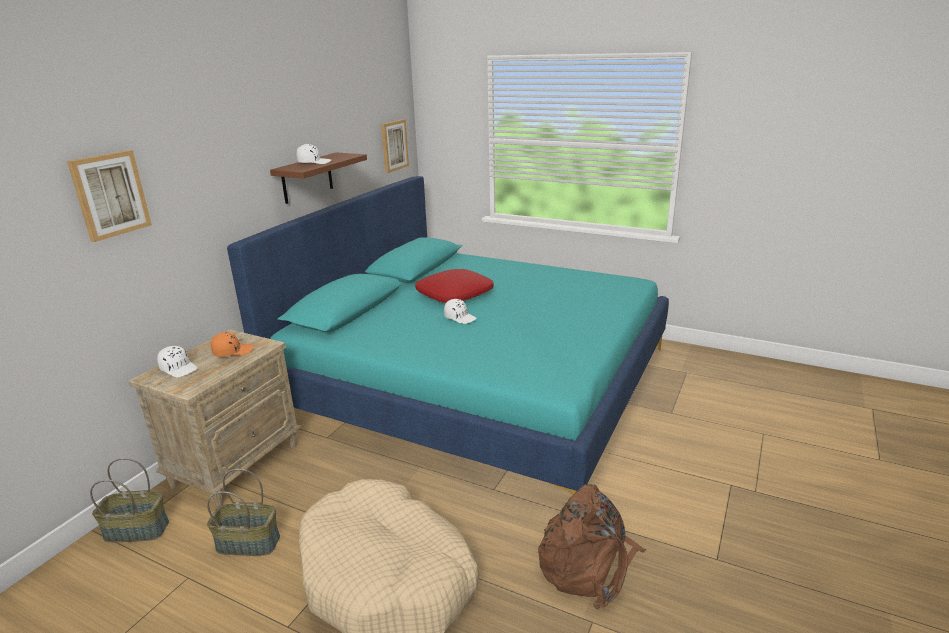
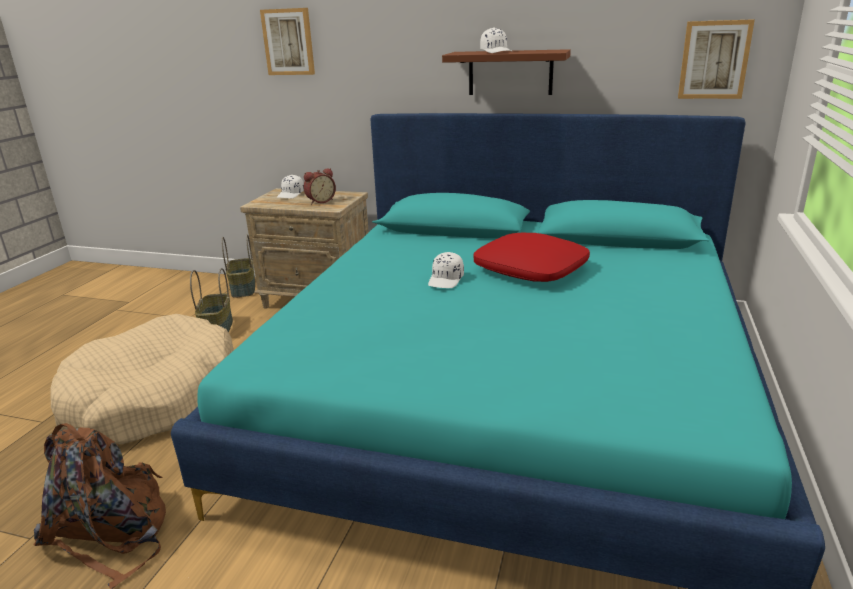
camera: 80 degrees right, 0 degrees up
(233, 351) = (320, 201): orange cap -> alarm clock

